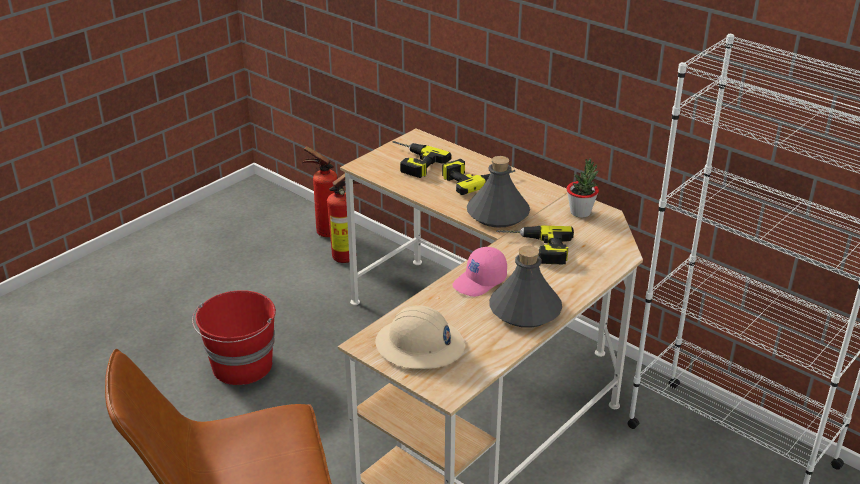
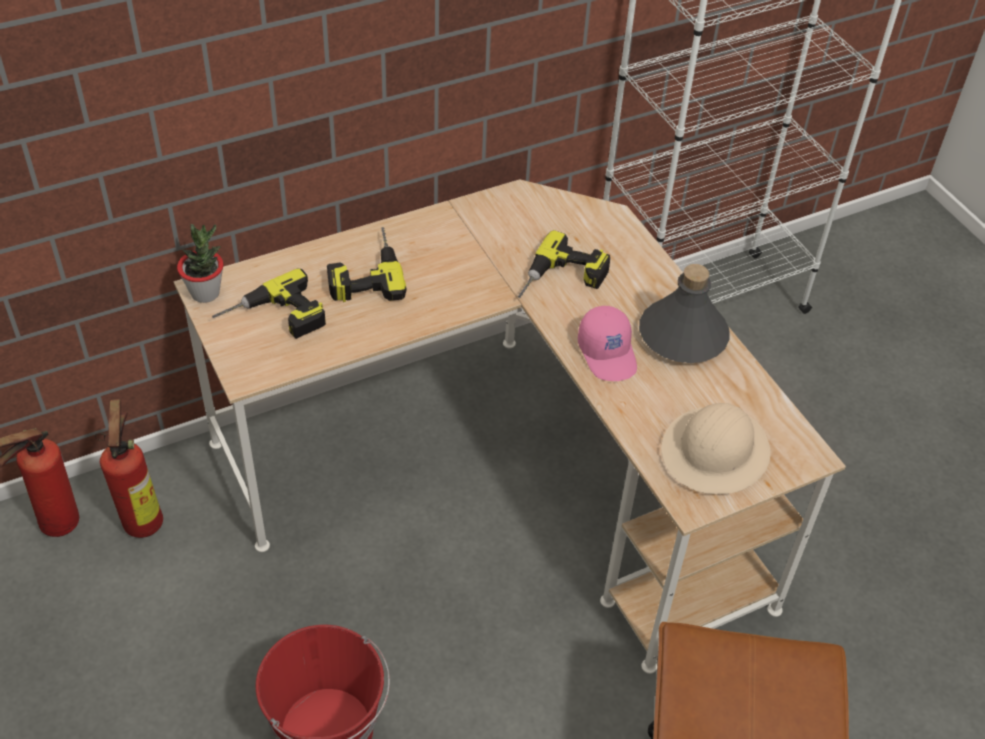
camera: 70 degrees left, 15 degrees up
(497, 214) = (465, 284): grey bottle -> none
(580, 212) = (505, 213): potted plant -> potted plant (205, 293)

